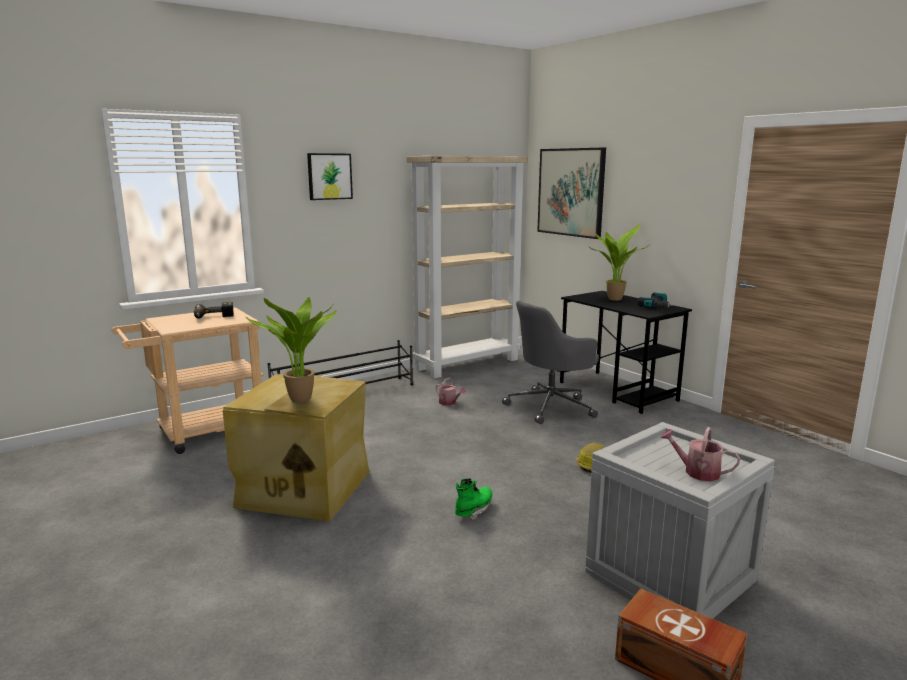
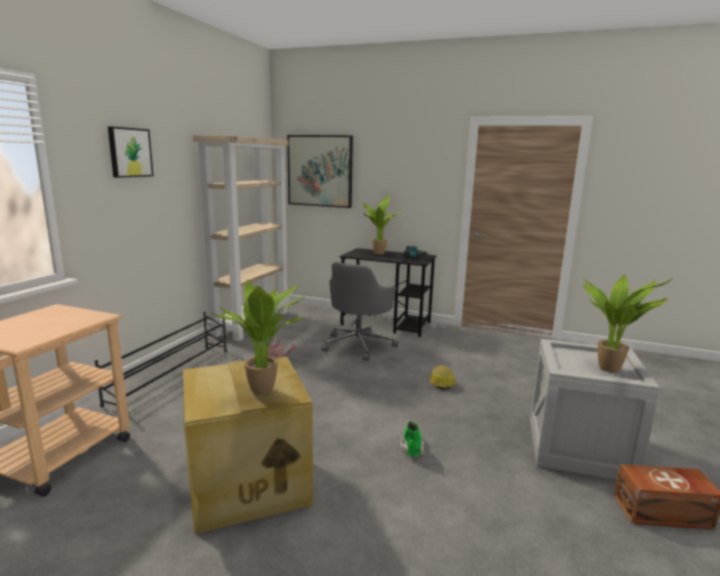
camera: 35 degrees left, 0 degrees up
(214, 317) = (52, 319): power drill -> none
(696, 472) = (611, 369): watering can -> potted plant

